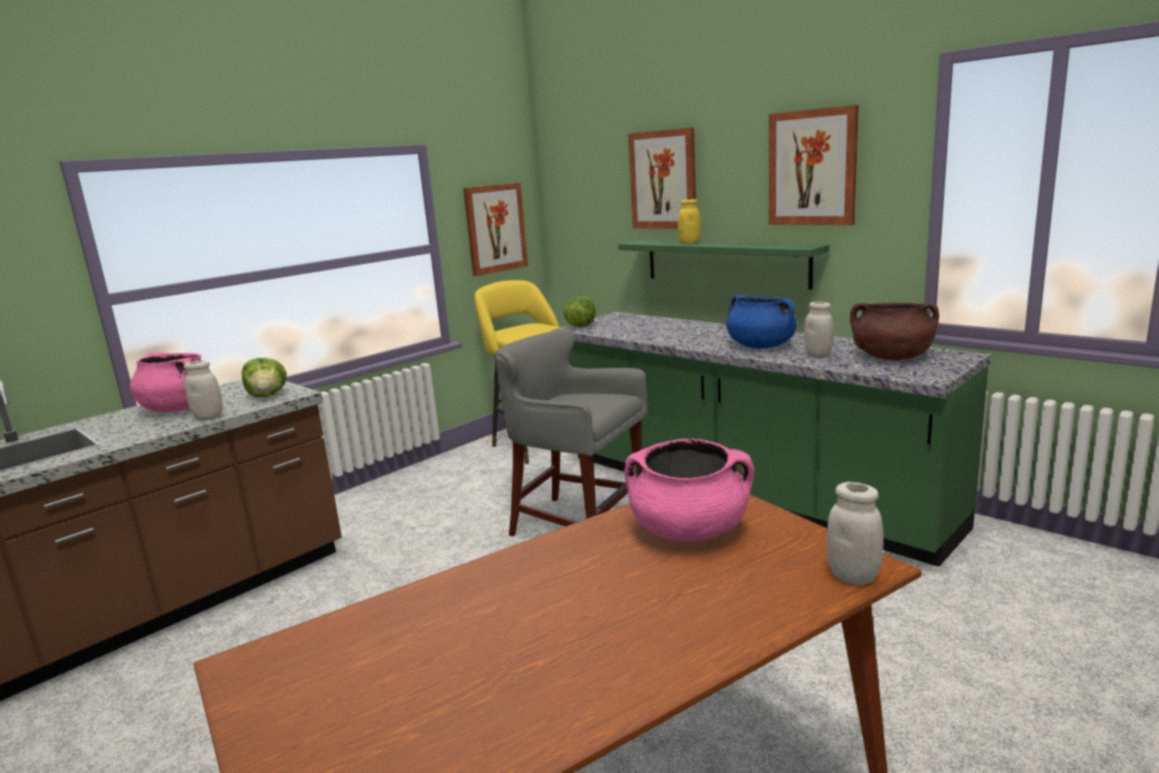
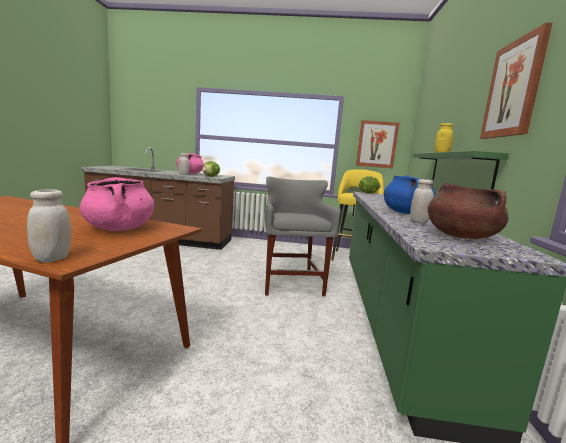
camera: 50 degrees right, 5 degrees down
(663, 180) = (449, 114): picture -> none

